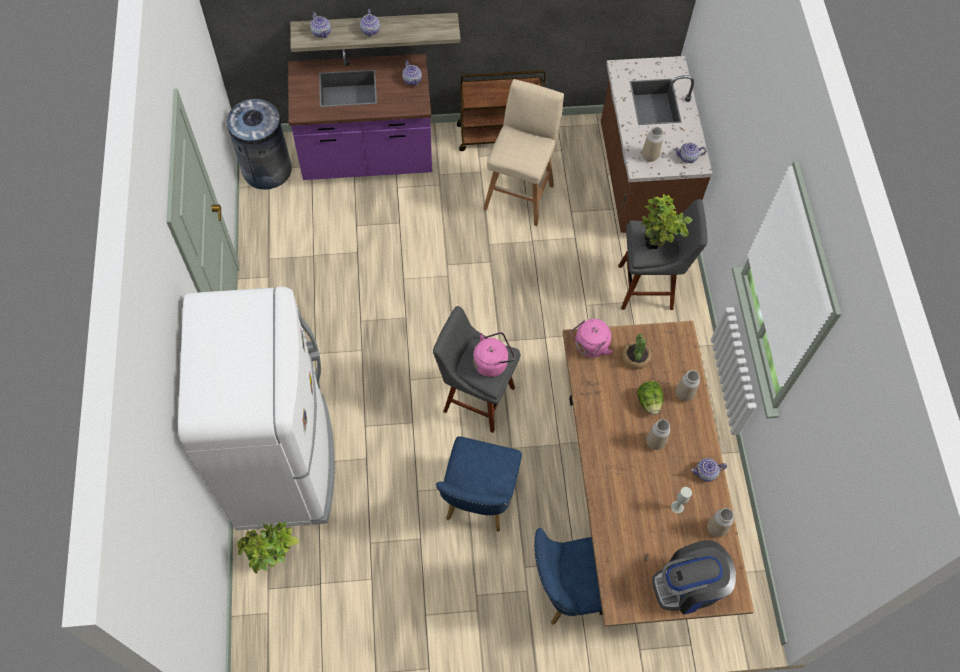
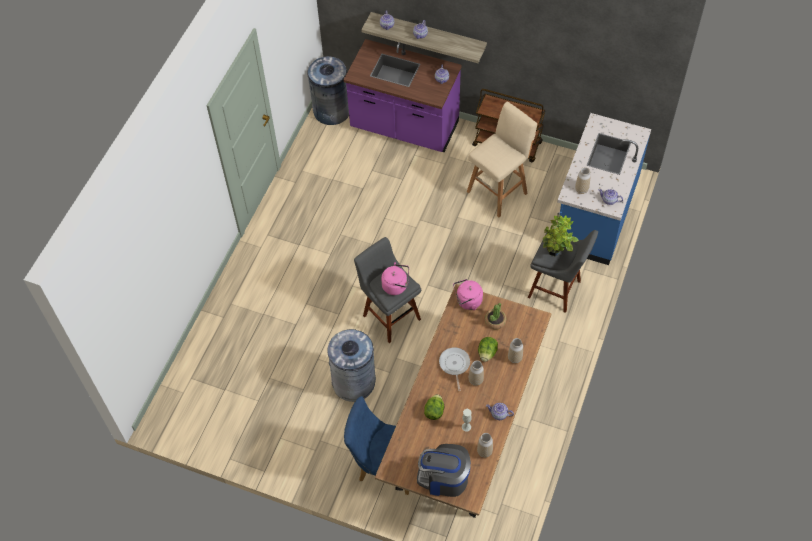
camera: 30 degrees right, 5 degrees down
(273, 558) = (204, 361): potted plant -> none
(284, 461) = (242, 304): white fridge -> none
(477, 501) = (354, 382): blue chair -> grey trash can
(619, 434) = (454, 365): none -> frying pan
(629, 504) = (434, 411): none -> lettuce
(640, 180) = (595, 214): brown counter -> blue counter

